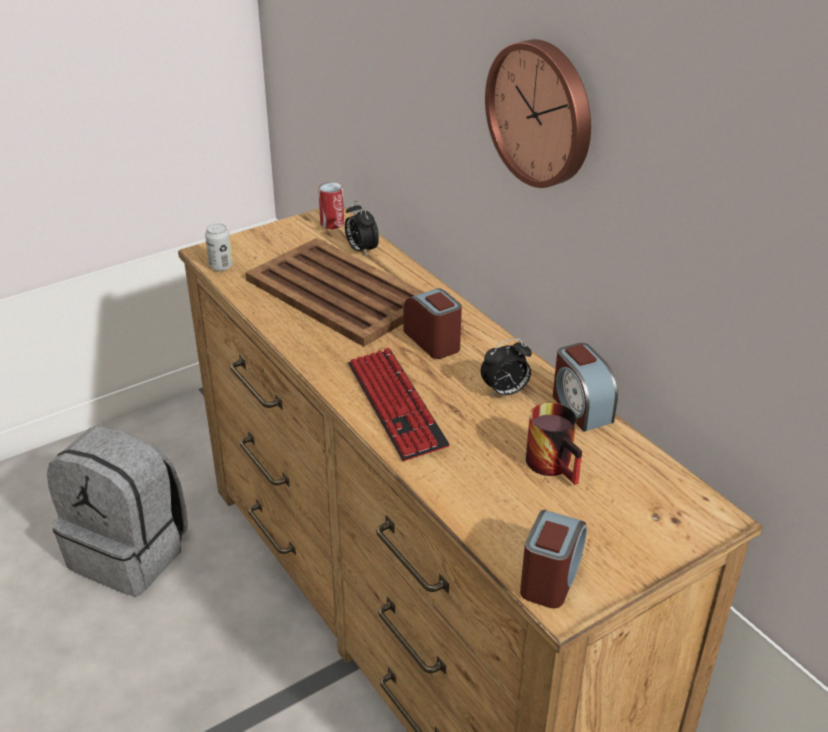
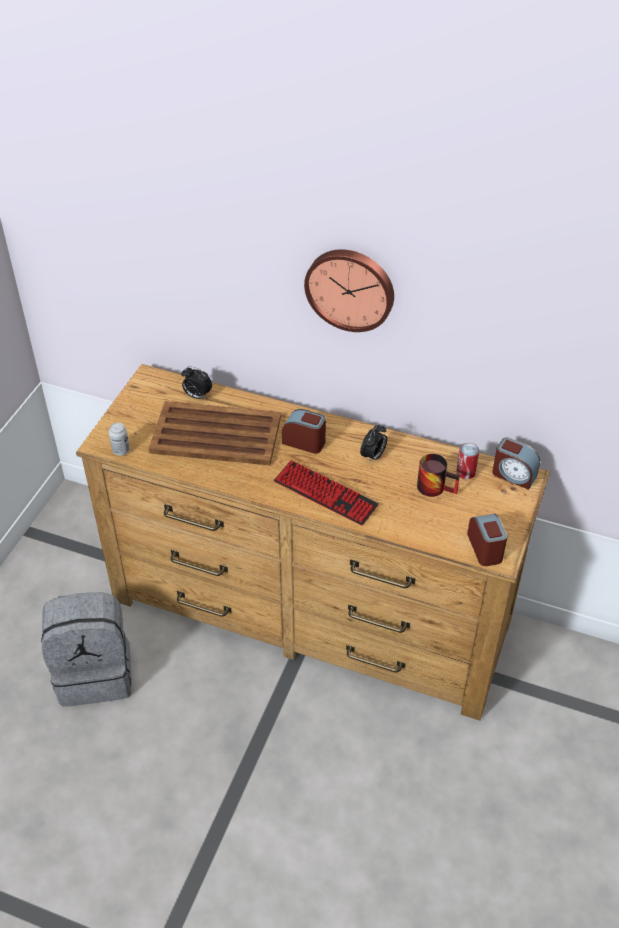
camera: 35 degrees left, 10 degrees up
(332, 223) = (156, 383): can -> can (466, 472)
(580, 408) = (418, 446): alarm clock -> alarm clock (513, 475)

